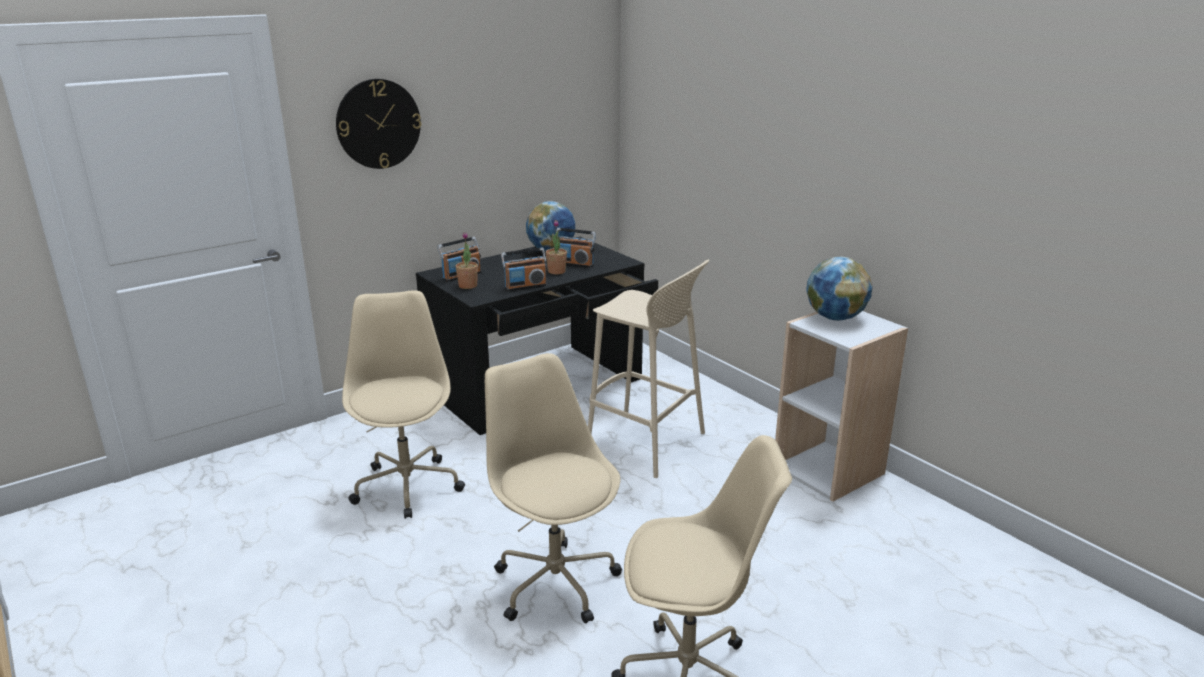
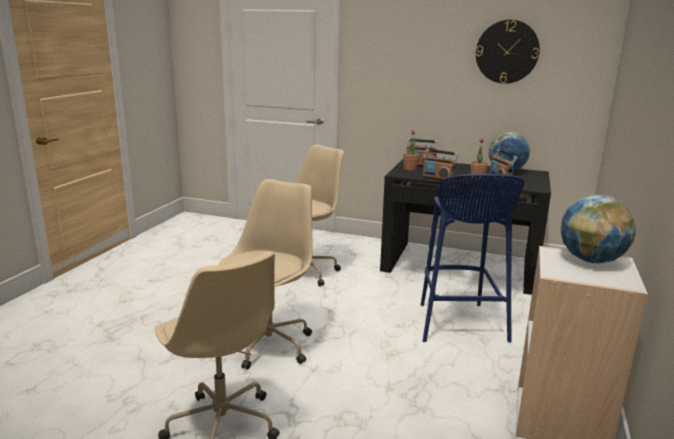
camera: 55 degrees right, 5 degrees down
(378, 124) = (397, 53): wall clock -> wall clock (507, 52)
(646, 443) = (458, 324): beige stool -> blue stool

